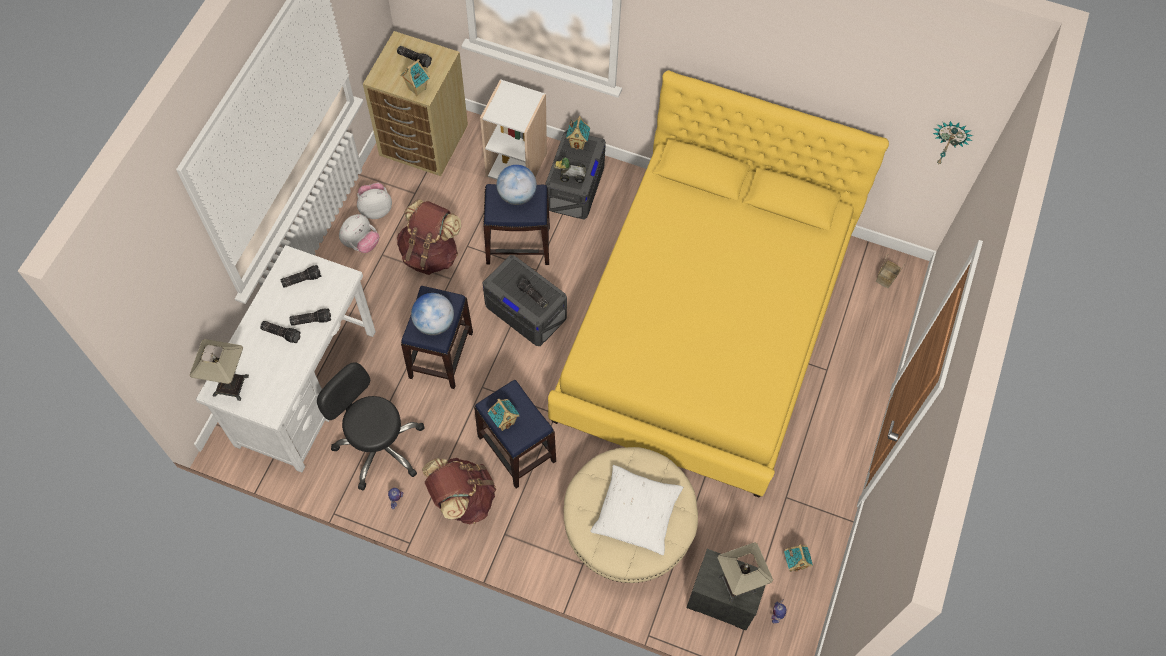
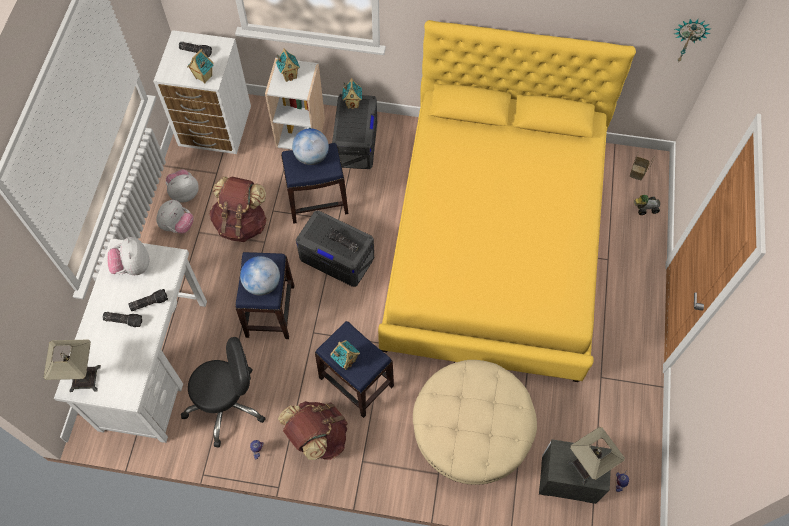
camera: 10 degrees left, 0 degrees up
(302, 279) = (133, 266): flashlight -> plush toy
(376, 444) = (229, 403): black office chair -> black office chair turned 135 degrees clockwise
(424, 145) = (216, 130): brown dresser -> white dresser
(570, 174) = (352, 131): toy car -> toy car (644, 207)
(636, 513) = (482, 420): white pillow -> none
(794, 563) = (622, 434): toy house -> toy house (289, 75)

